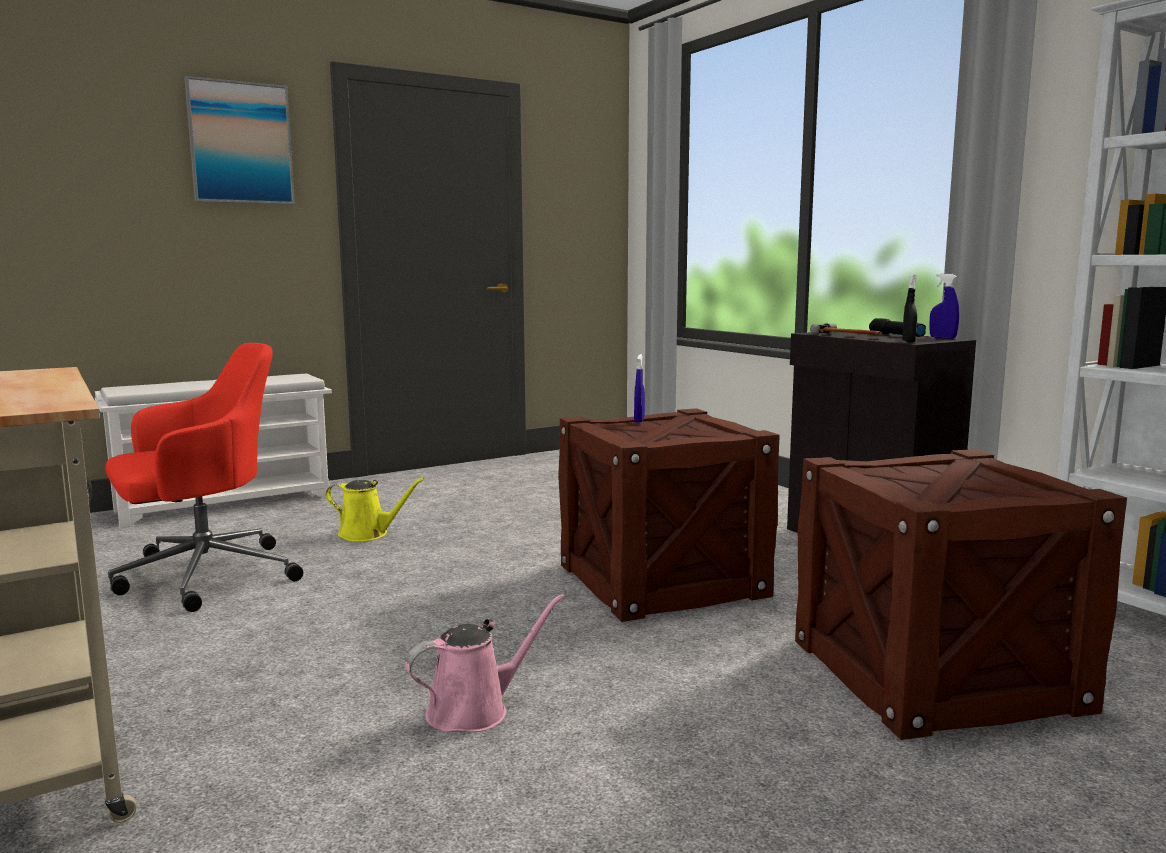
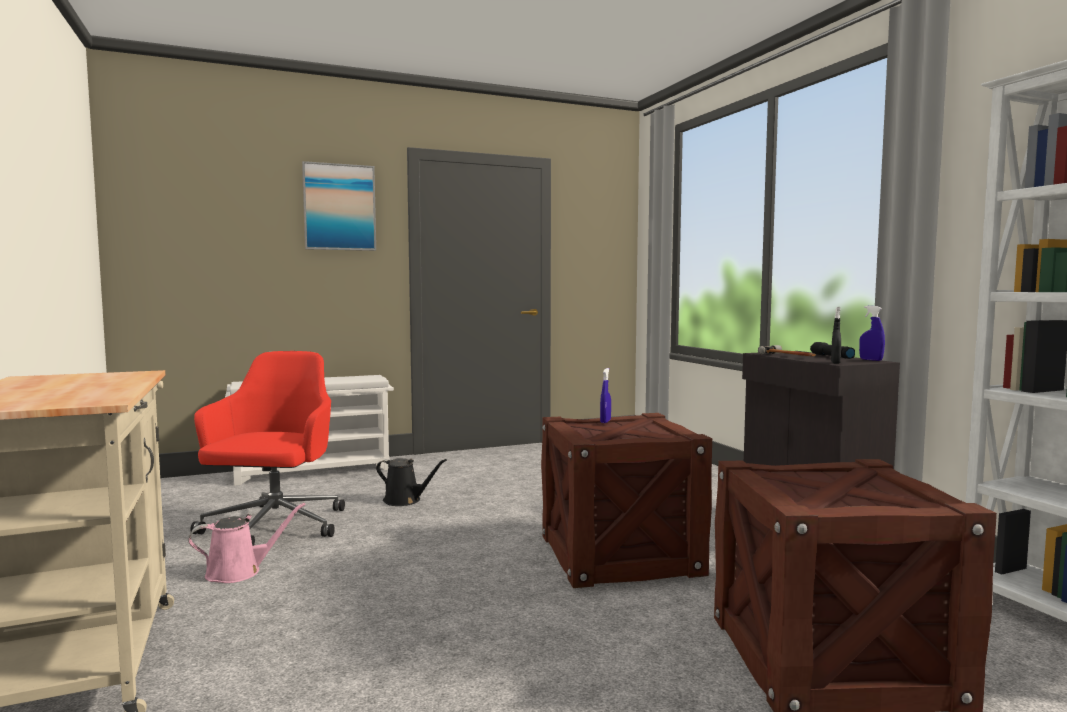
camera: 10 degrees right, 5 degrees down
(203, 576) = (274, 527): red office chair -> red office chair turned 60 degrees counterclockwise
(368, 534) = (405, 500): yellow watering can -> black watering can
(475, 710) = (427, 655): pink watering can -> pink watering can (239, 572)

